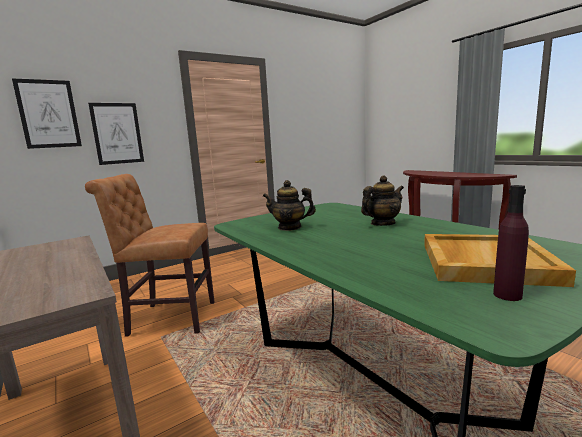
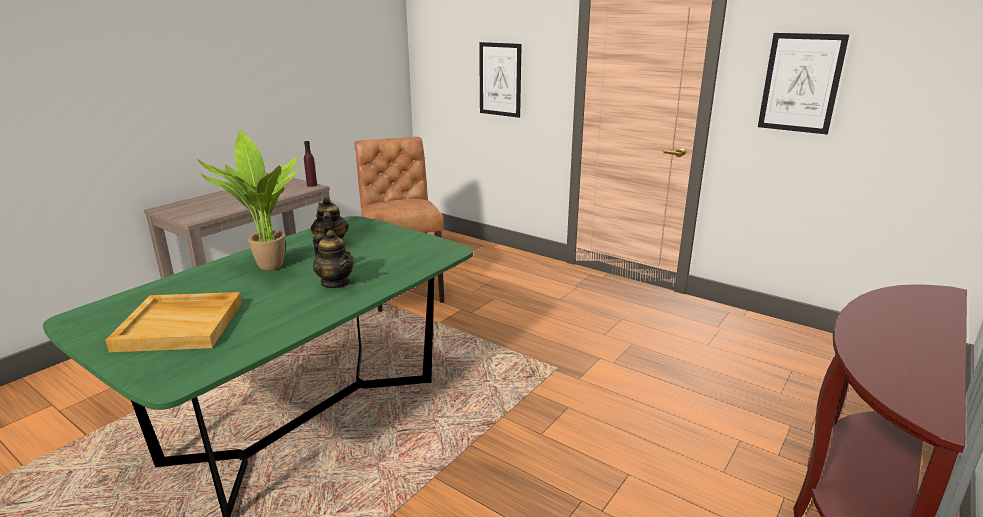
camera: 70 degrees right, 10 degrees up
(48, 114) = (450, 53): picture -> picture (801, 83)
(334, 243) = (266, 267): none -> potted plant
(507, 295) = (112, 327): purple bottle -> purple bottle (312, 185)

